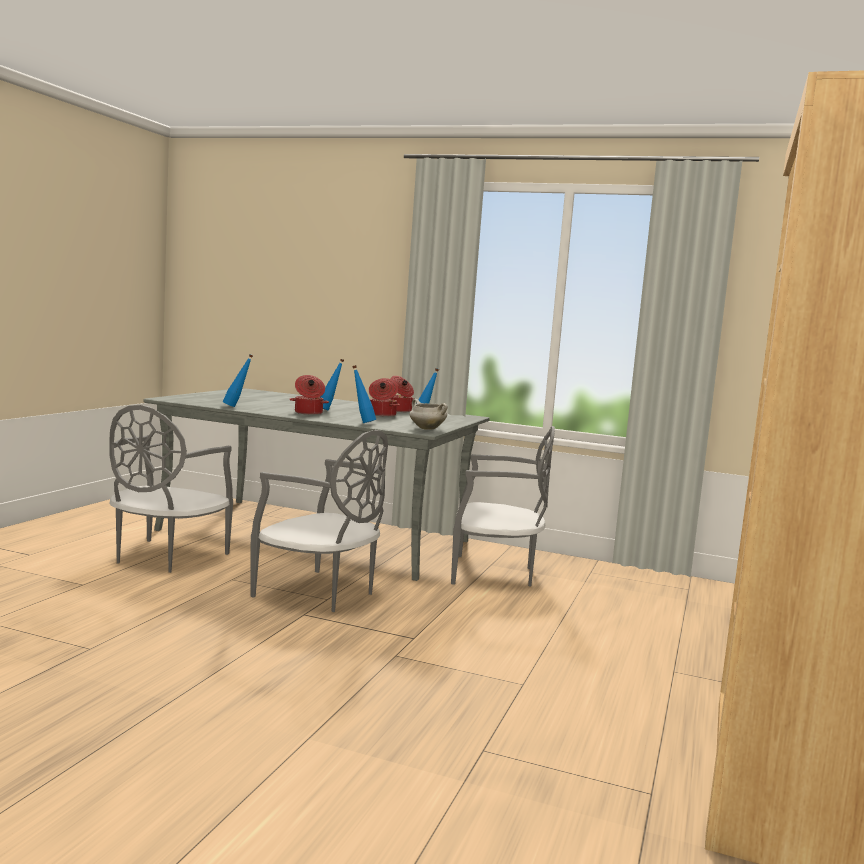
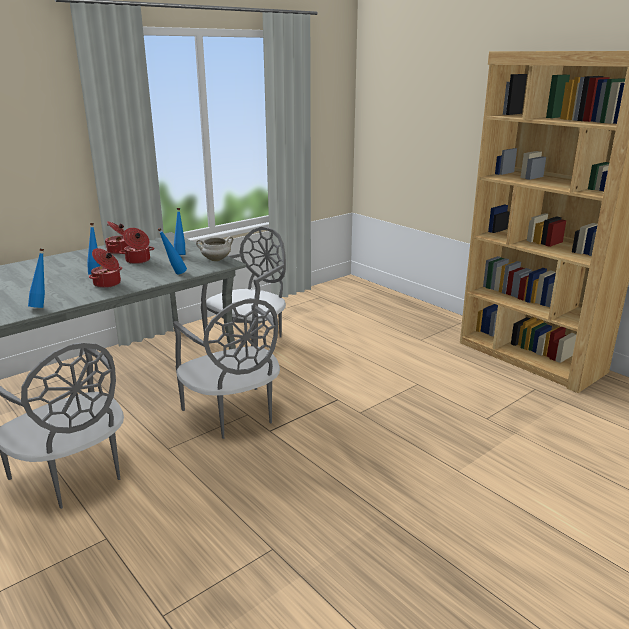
camera: 60 degrees left, 15 degrees up
(319, 593) = (233, 414): grey chair -> grey chair turned 90 degrees clockwise

